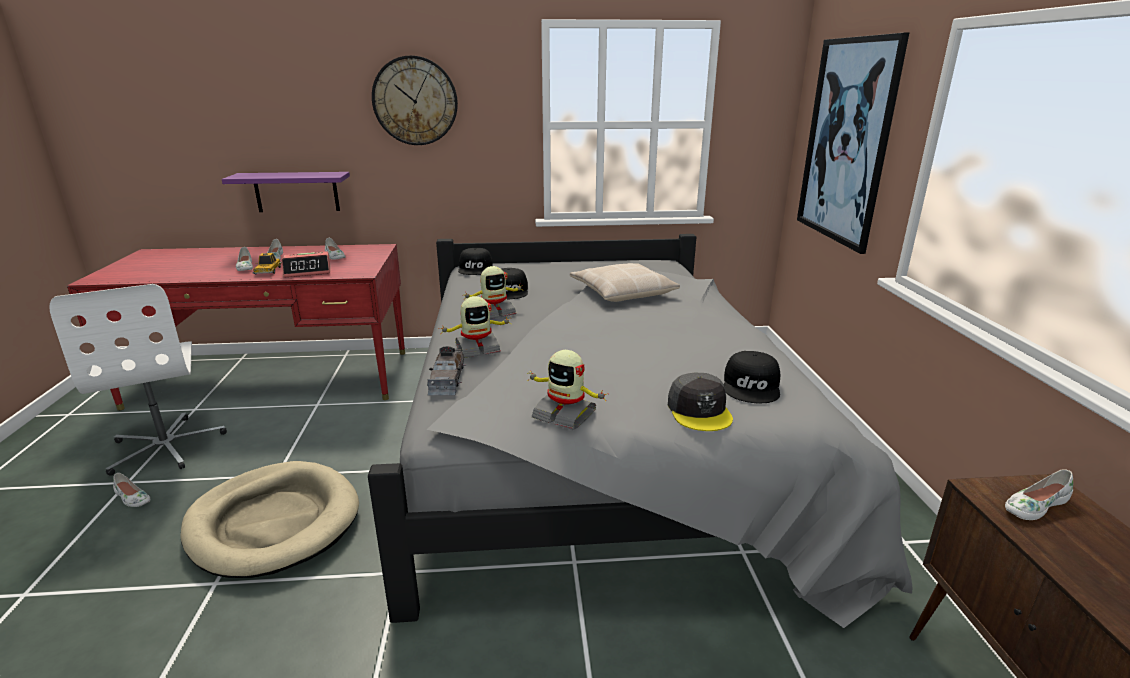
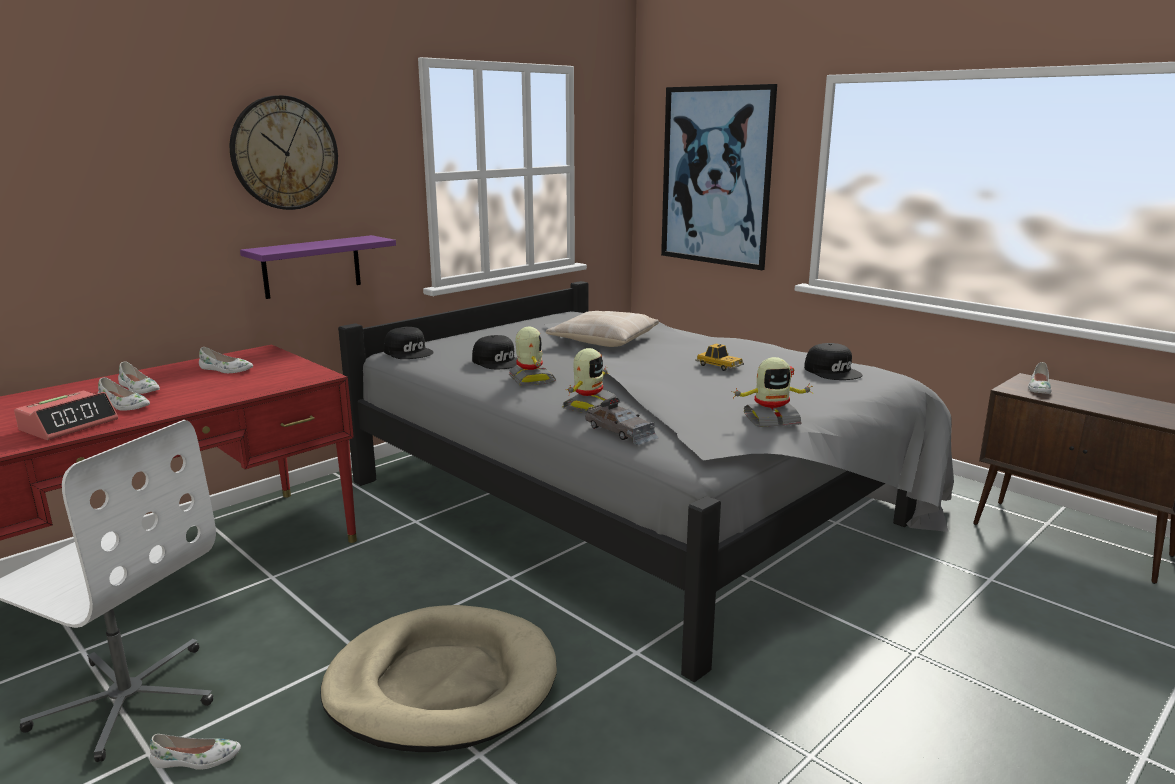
camera: 40 degrees left, 5 degrees down
(268, 271) = (176, 401): toy car -> toy car (719, 366)
(296, 192) = (119, 291): purple shelf -> purple shelf (312, 266)
(308, 271) = (238, 389): alarm clock -> alarm clock (69, 425)
(494, 312) = (530, 379): toy robot -> toy robot turned 45 degrees counterclockwise
(699, 411) = (837, 392): grey cap -> none

